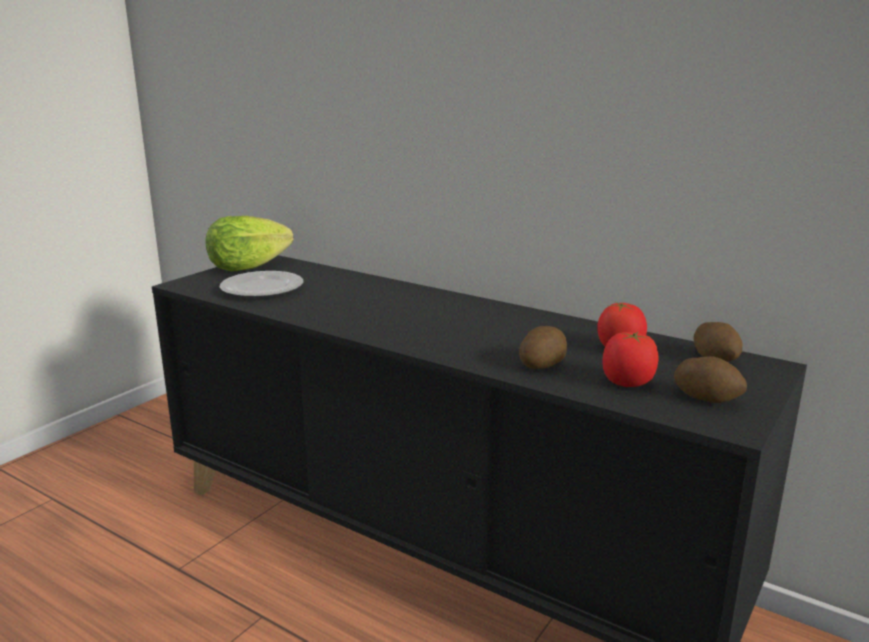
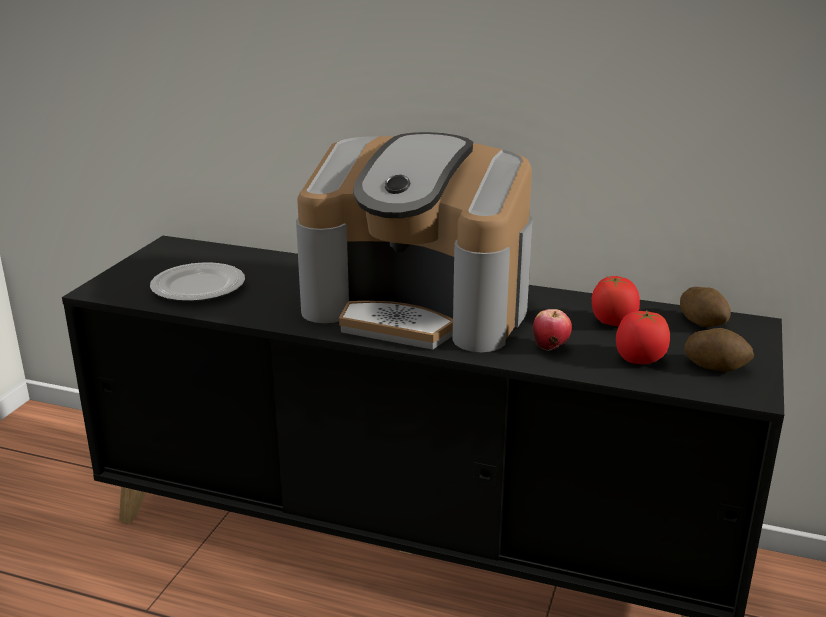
camera: 15 degrees left, 5 degrees up
(247, 267) = (158, 259): lettuce -> none
(440, 320) = (419, 307): none -> coffee machine
(542, 364) = (550, 348): potato -> apple

